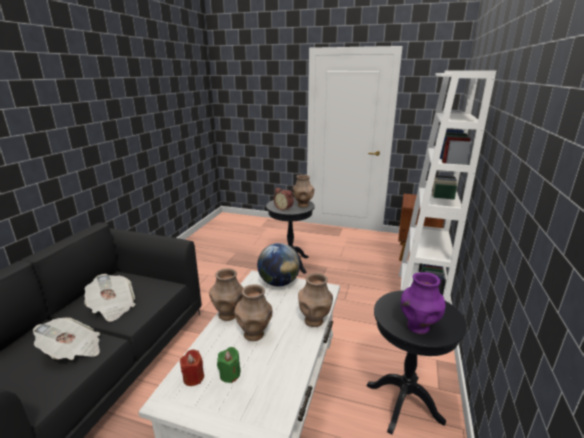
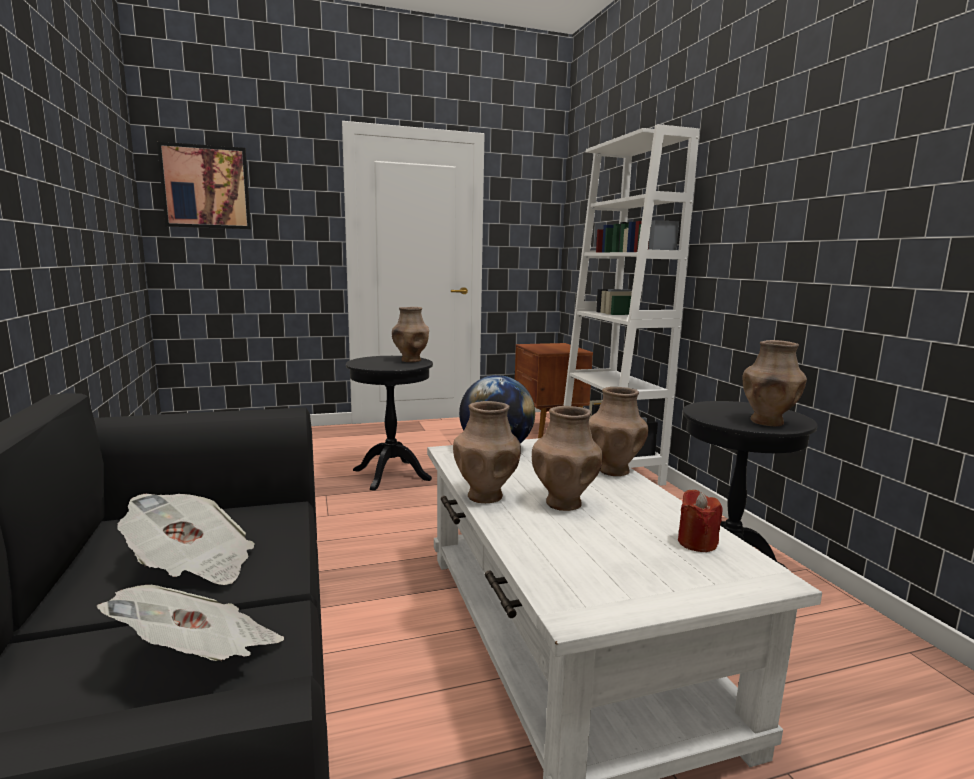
camera: 35 degrees left, 10 degrees down
(193, 378) = (568, 571): red candle -> red candle (697, 543)
(230, 374) = (612, 549): green candle -> none
(240, 91) = (206, 187): none -> picture
(284, 208) = (388, 365): alarm clock -> none
(418, 327) = (767, 422): purple vase -> brown vase

